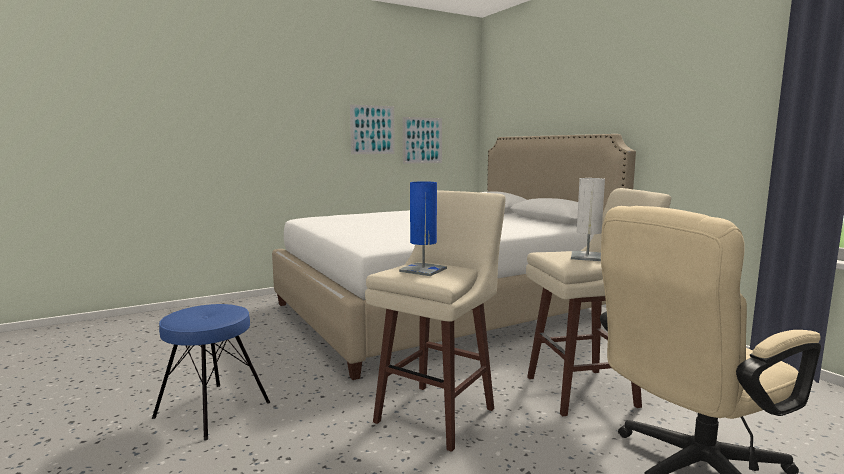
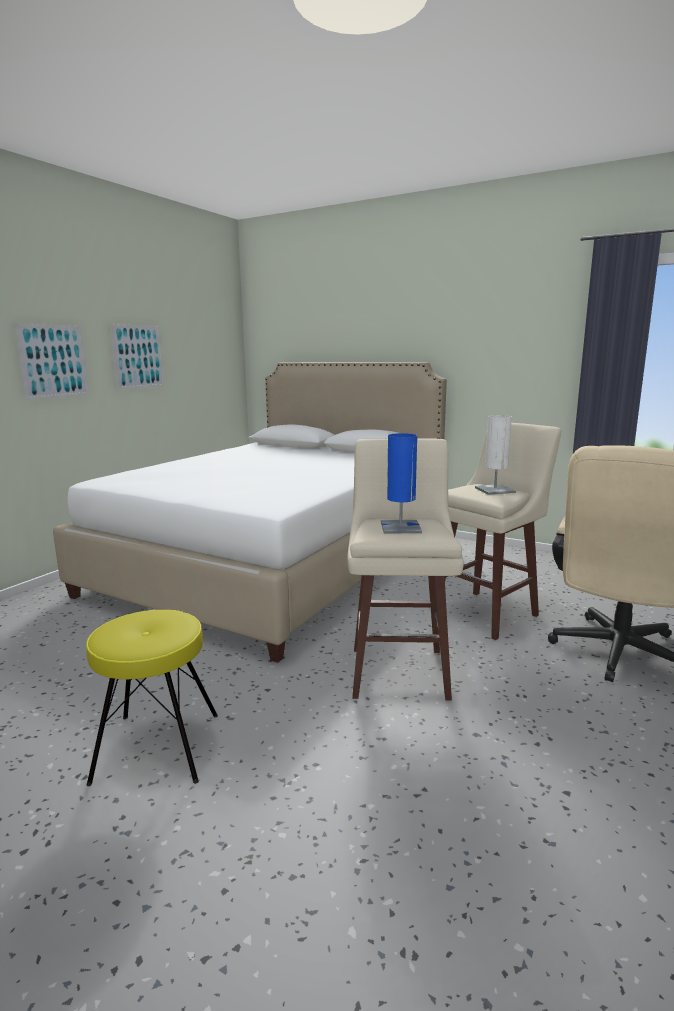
camera: 30 degrees left, 5 degrees up
(212, 409) = (157, 746): blue stool -> yellow stool
(422, 140) = (191, 368): picture -> picture (54, 361)

